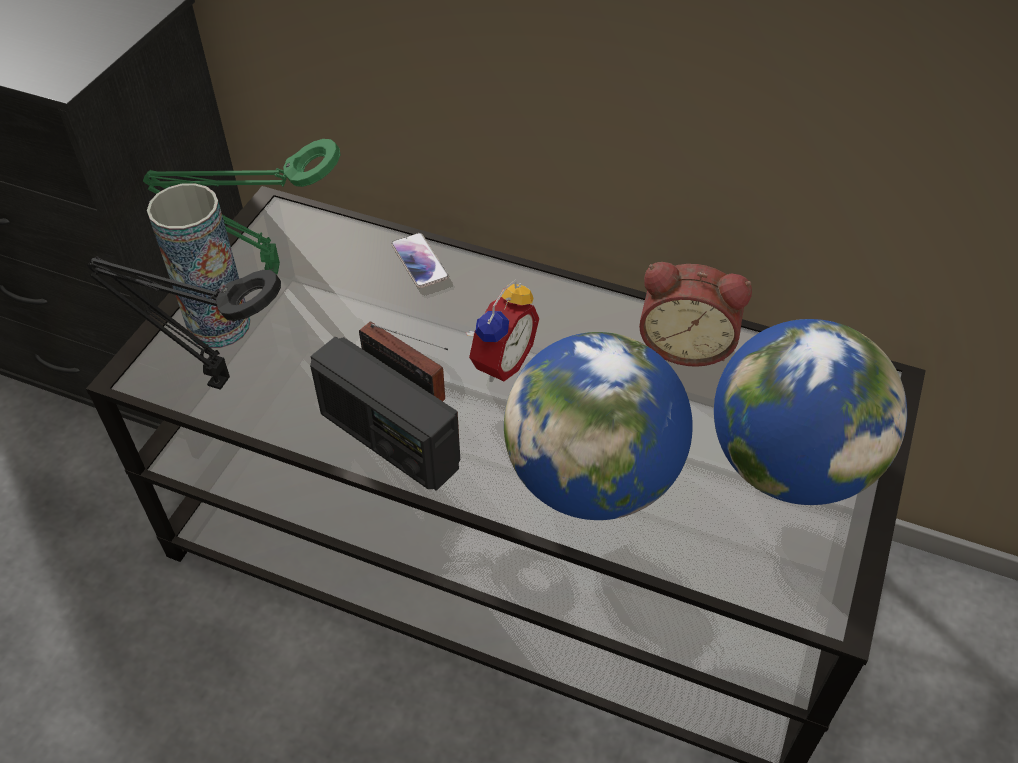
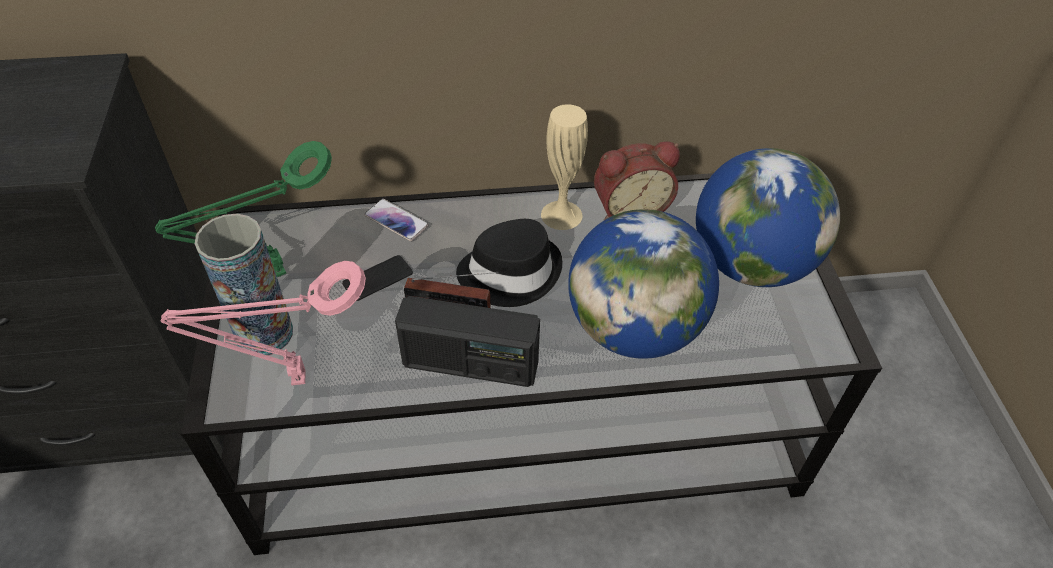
camera: 30 degrees left, 0 degrees up
(213, 381) = (292, 380): black table lamp -> pink table lamp
(360, 314) = (378, 278): none -> phone
(499, 362) = (510, 272): alarm clock -> black hat
(601, 321) = (561, 215): none -> beige vase

